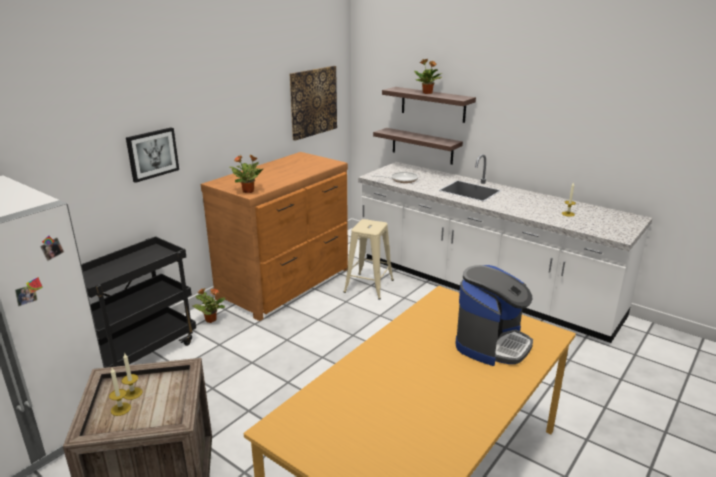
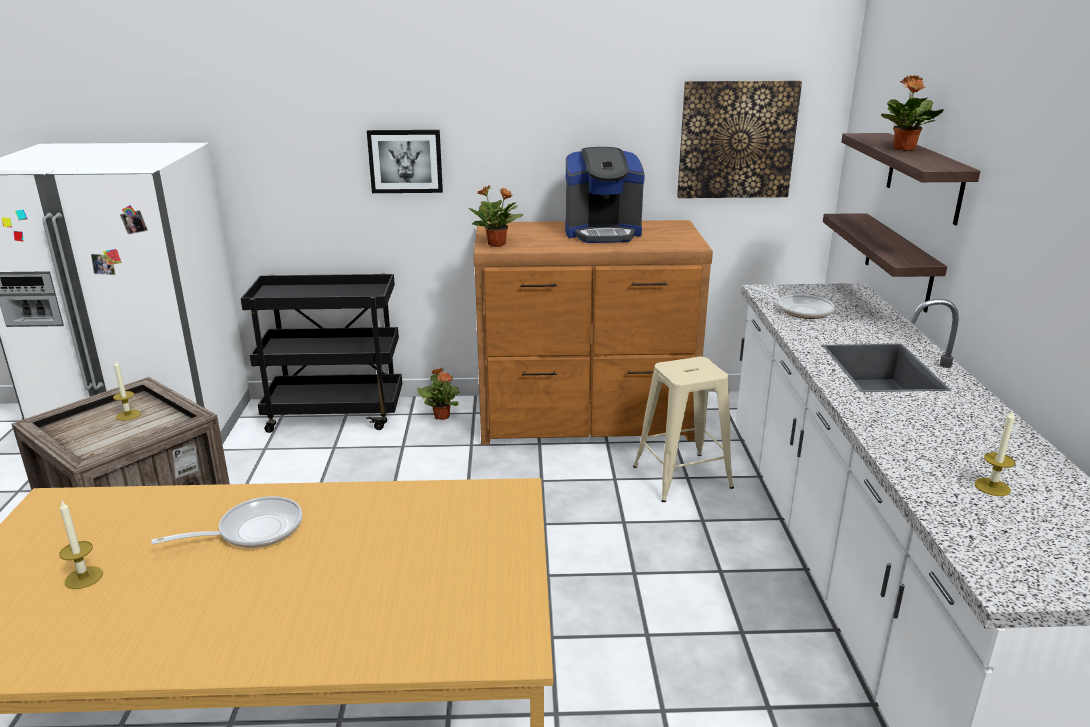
camera: 50 degrees right, 0 degrees up
(121, 409) = (97, 422): candle -> candle (84, 577)
(395, 367) = (253, 530): none -> frying pan
(492, 343) = (405, 591): coffee machine -> coffee machine (602, 233)

